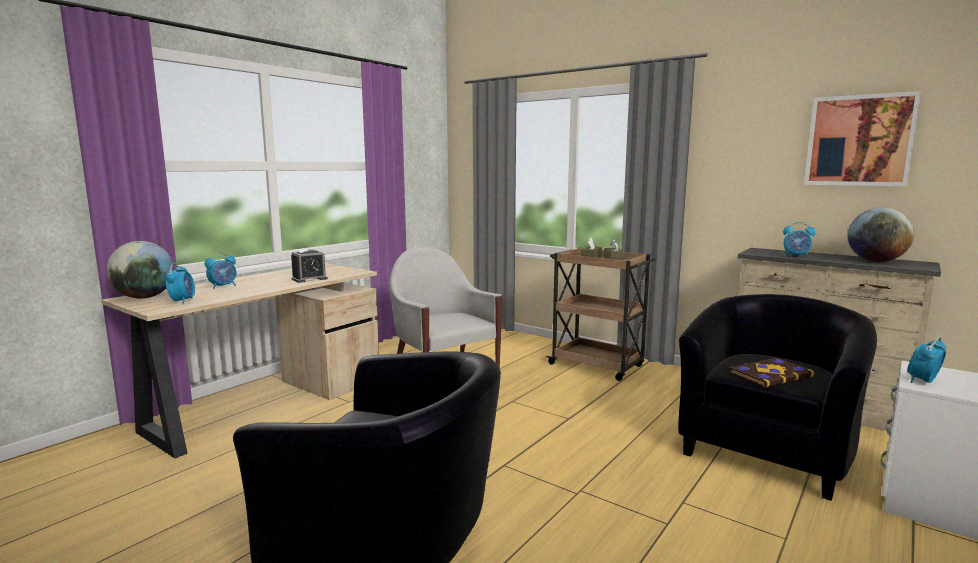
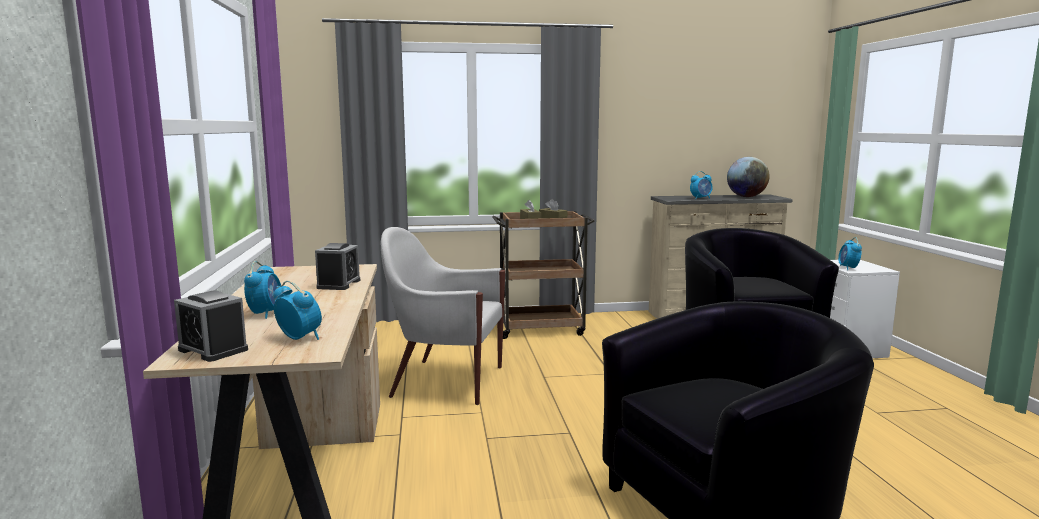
camera: 45 degrees left, 0 degrees up
(144, 297) = (213, 350): globe -> alarm clock
(769, 374) = (759, 287): book -> none
(859, 141) = (718, 107): picture -> none

